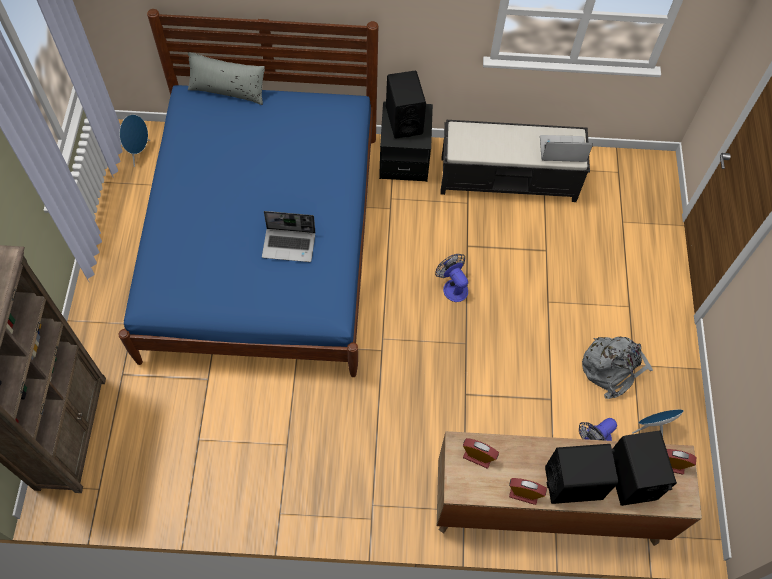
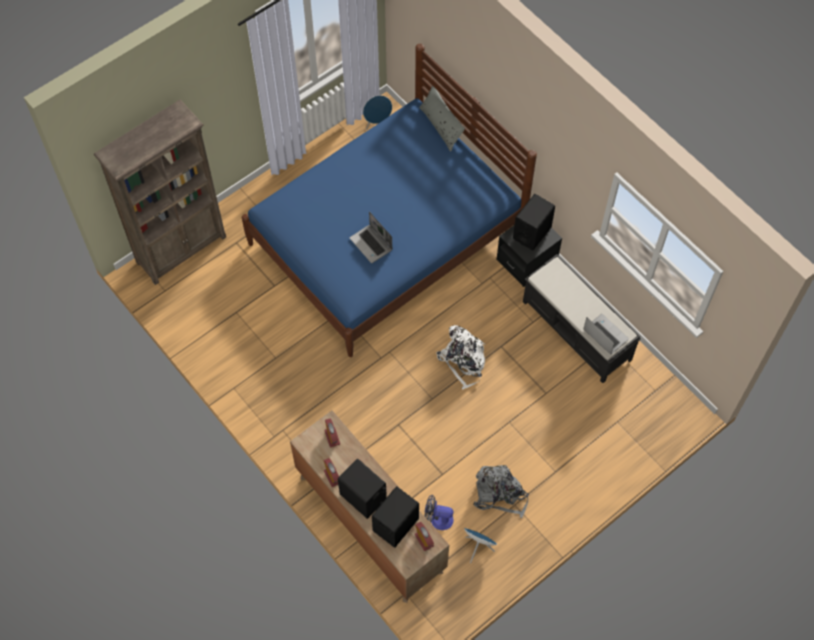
camera: 50 degrees right, 0 degrees up
(452, 286) = (463, 361): fan -> white backpack

